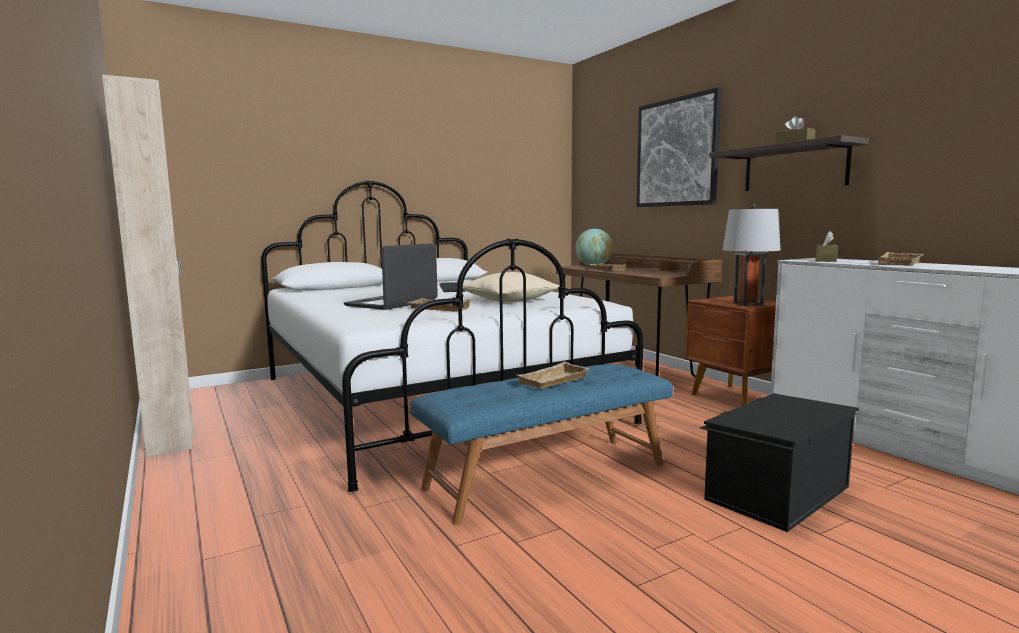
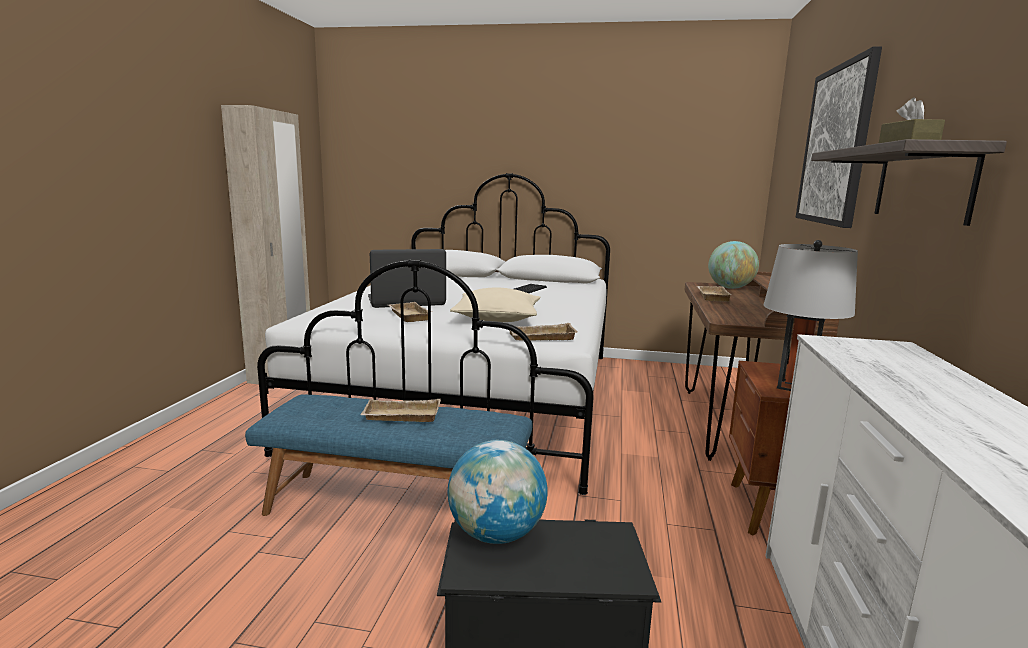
camera: 40 degrees right, 5 degrees up
(746, 417) = (496, 534): none -> globe
(825, 260) = (863, 351): brown tissue box -> none
(902, 264) = (933, 393): beige tray -> beige tray (541, 338)

